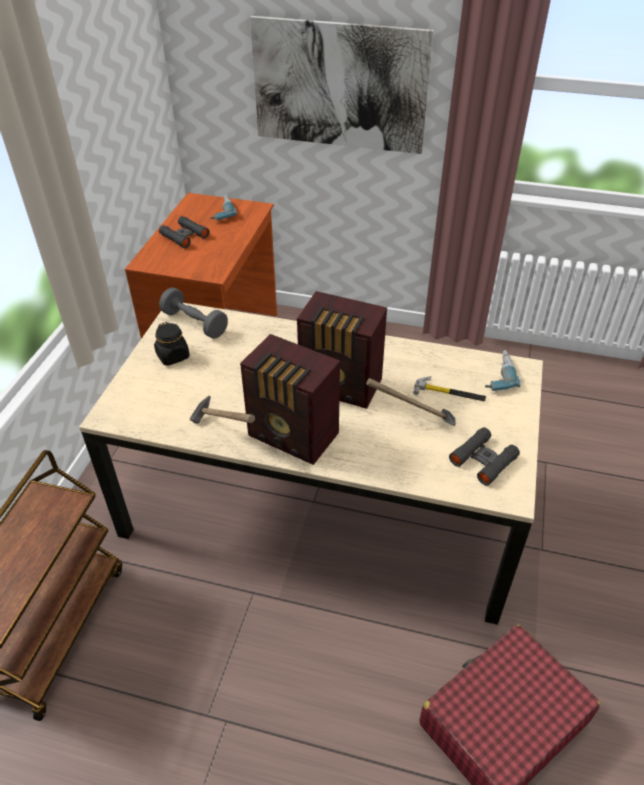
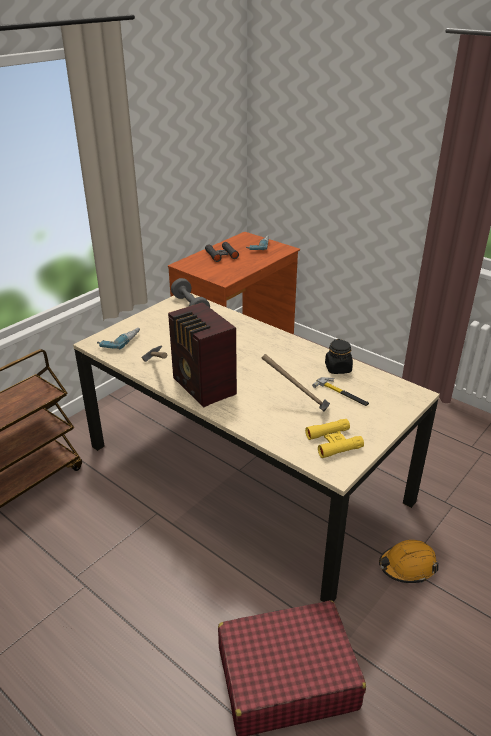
camera: 25 degrees right, 10 degrees down
(173, 356) = (161, 321): black jar -> black jar (338, 368)
(339, 86) = (359, 163): picture -> none
(342, 387) = (262, 368): radio -> none
(483, 460) = (333, 442): black binoculars -> yellow binoculars
(497, 374) = (391, 392): power drill -> power drill (120, 341)
(542, 547) = (407, 566): none -> orange hard hat

